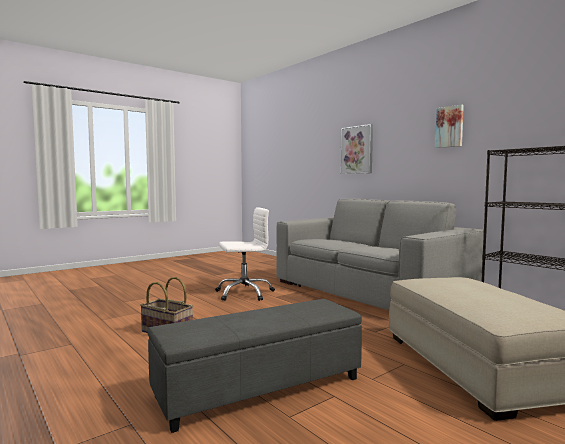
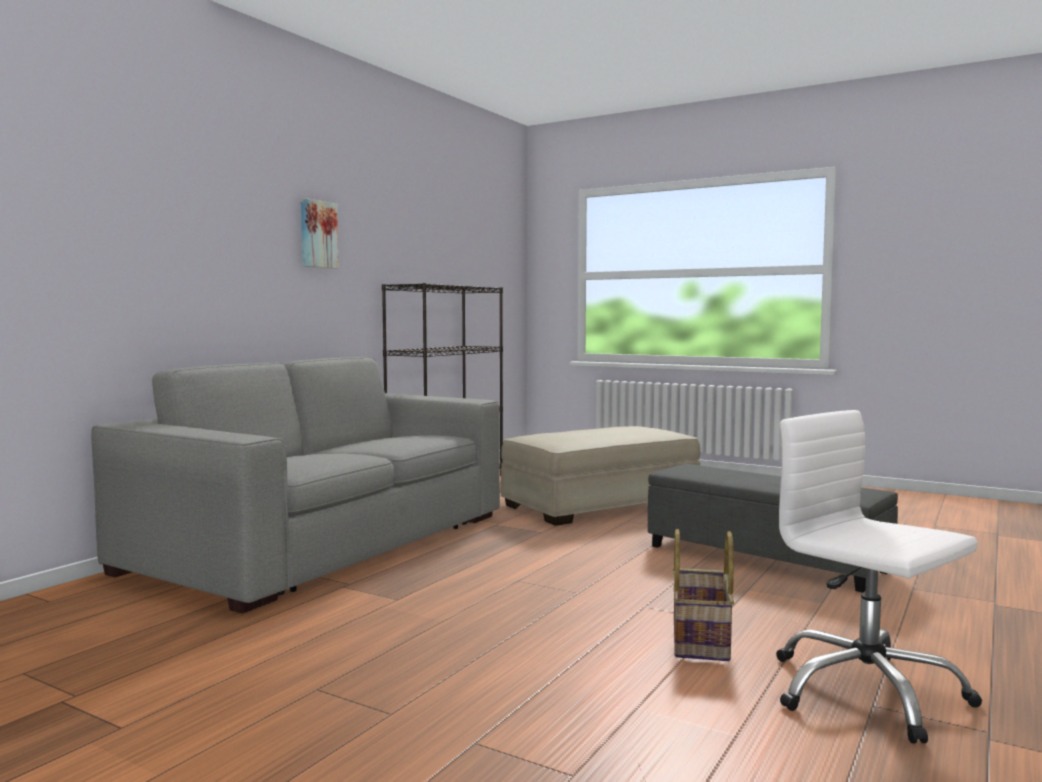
camera: 110 degrees left, 0 degrees up
(244, 293) = (379, 631): white office chair -> white office chair (865, 692)
(357, 150) = (134, 244): picture -> none

